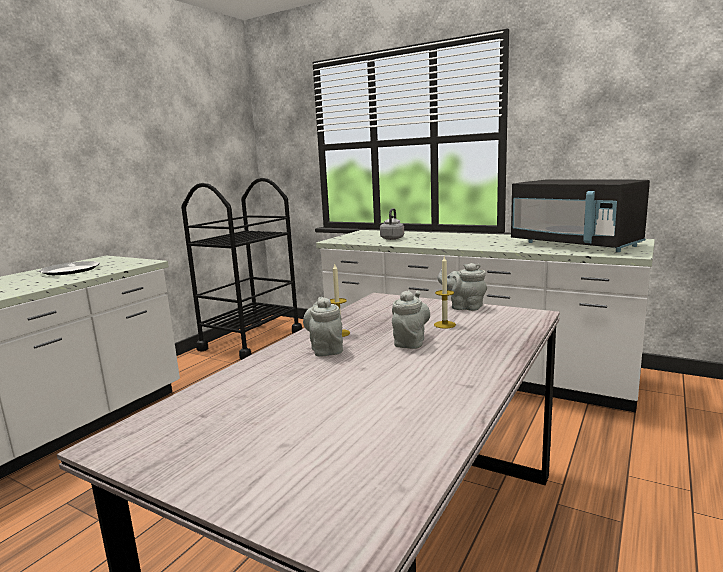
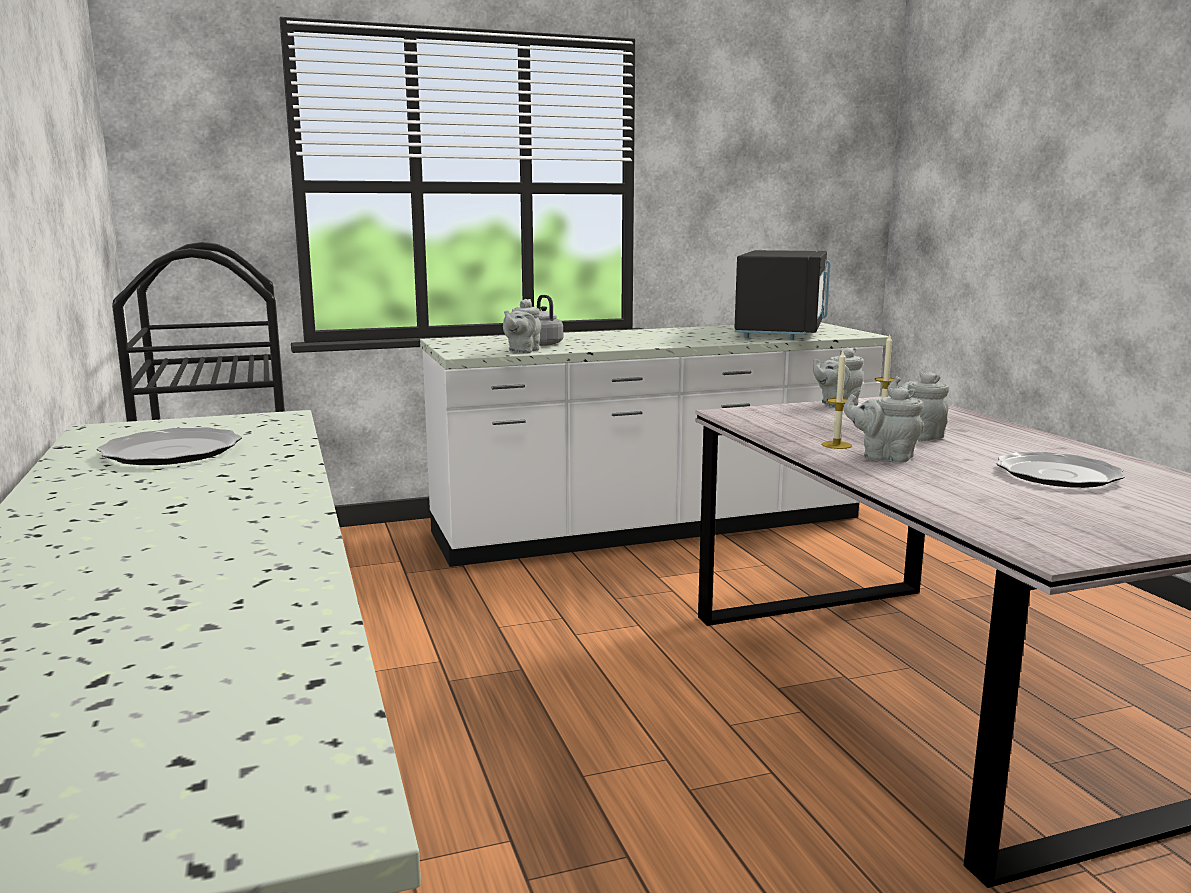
camera: 50 degrees left, 0 degrees up
(359, 402) = (1057, 475): none -> plate
(363, 242) = (522, 351): none -> grey teapot
(574, 245) = (781, 332): black microwave -> black microwave turned 75 degrees counterclockwise

